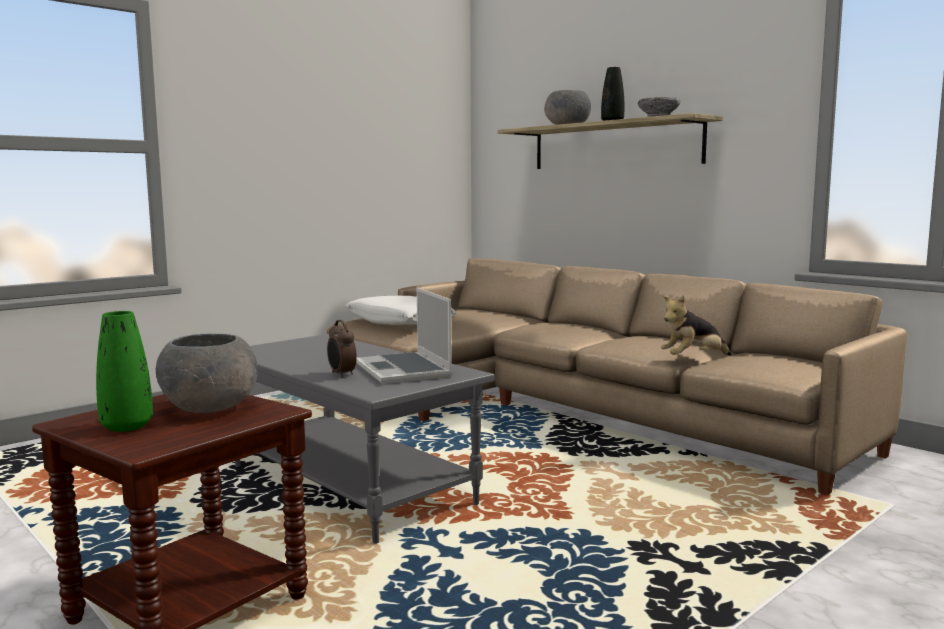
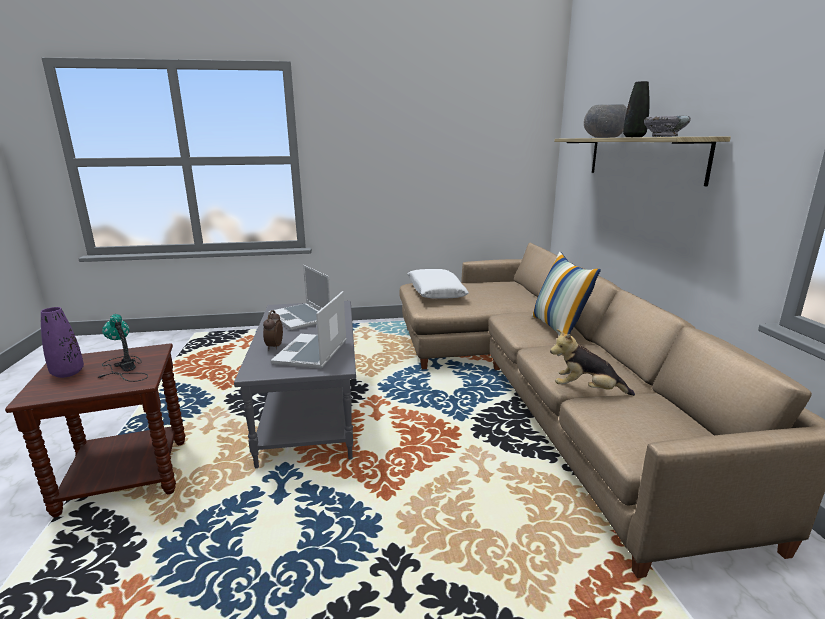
camera: 35 degrees right, 10 degrees up
(127, 426) = (68, 373): green vase -> purple vase
(210, 408) = (124, 368): grey bowl -> table lamp
(306, 352) = (301, 318): none -> laptop
(589, 329) = (559, 328): none -> pillow

